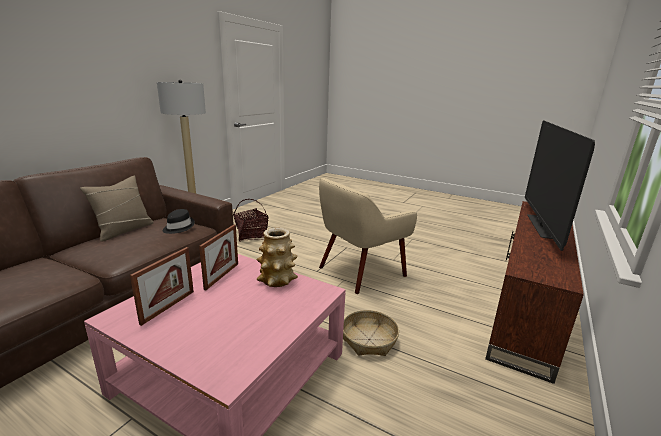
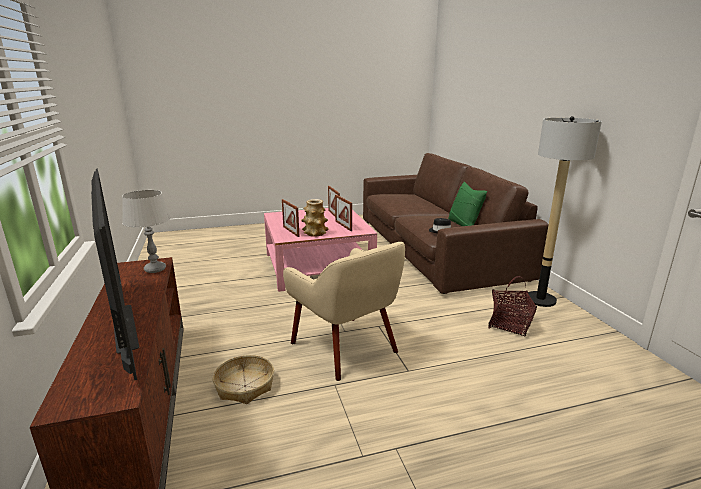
camera: 135 degrees right, 0 degrees up
(124, 230) = (464, 224): beige pillow -> green pillow
(294, 300) = (291, 231): none -> picture frame
(360, 271) = (345, 347): beige armchair -> beige armchair turned 135 degrees clockwise
(369, 340) = (270, 304): basket -> basket (244, 386)
(525, 263) = (155, 269): none -> grey table lamp

